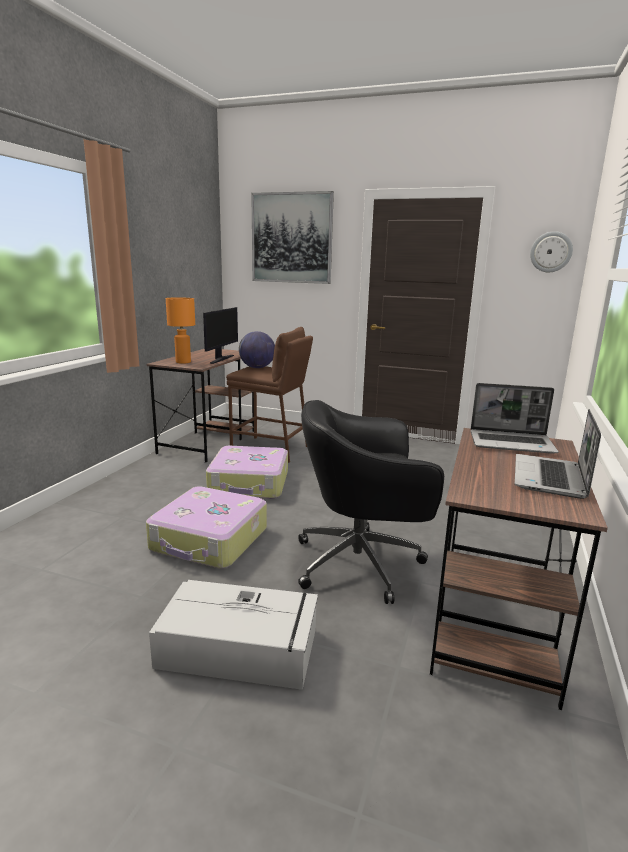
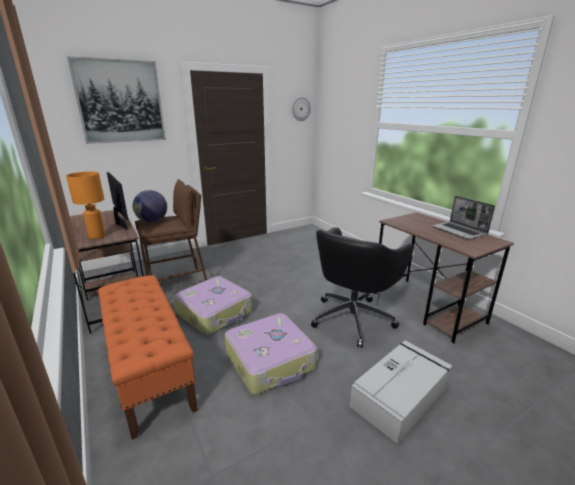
camera: 50 degrees left, 5 degrees up
(137, 493) = (149, 369): none -> orange bench
(512, 443) = (411, 221): laptop -> none

